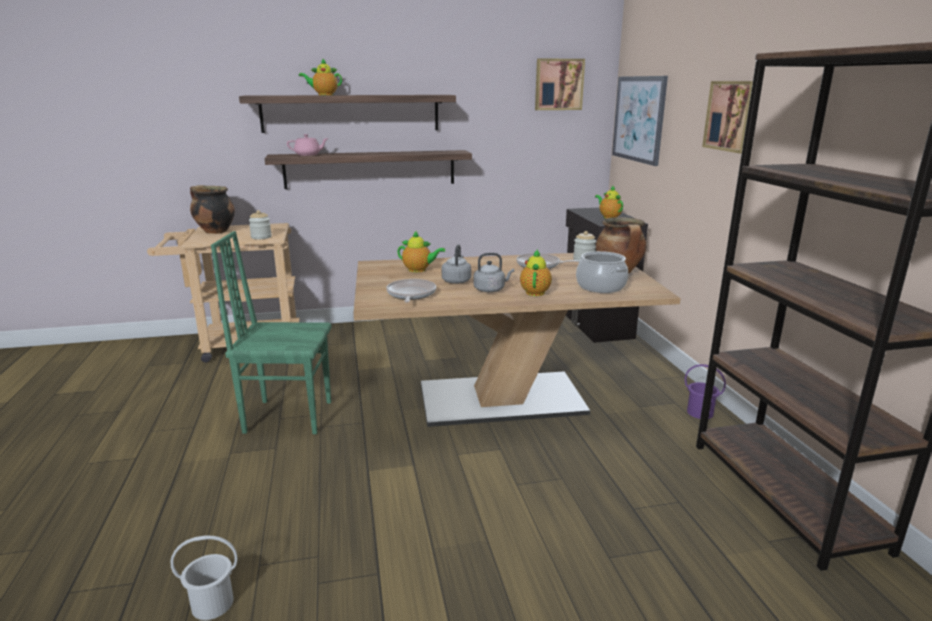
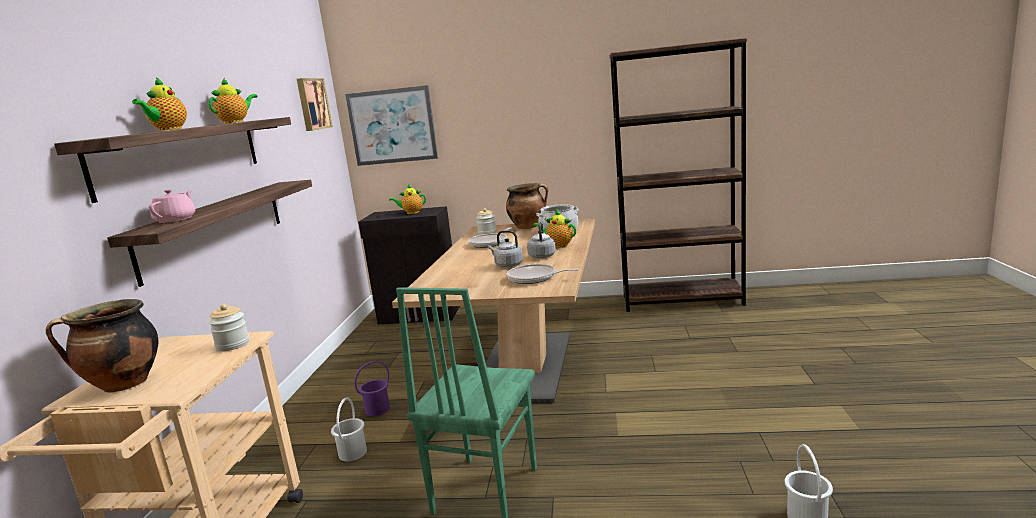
camera: 70 degrees left, 5 degrees down
(342, 357) = (353, 453): none -> white bucket
(419, 270) = (459, 277): teapot -> teapot (236, 122)
(699, 412) = (585, 304): purple bucket -> purple bucket (377, 409)
(732, 116) = (523, 103): picture -> none

